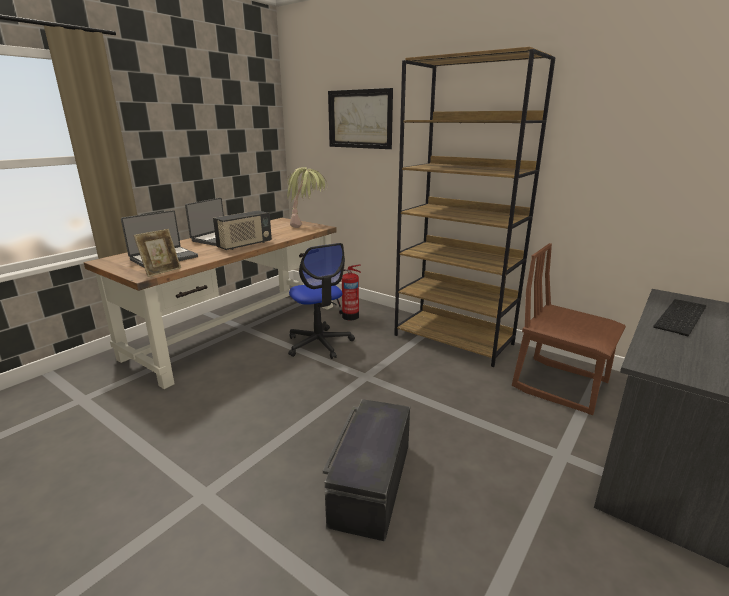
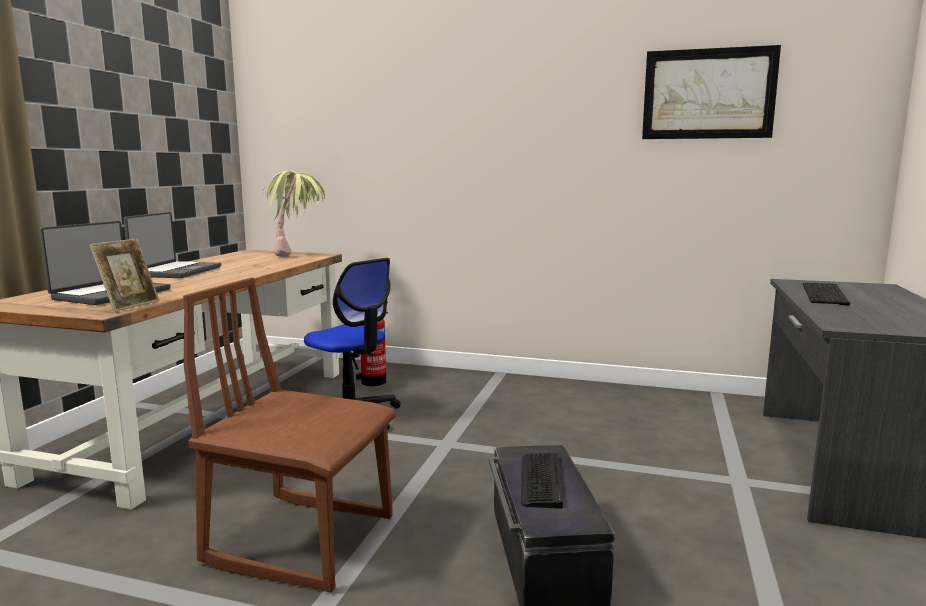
camera: 20 degrees left, 10 degrees down
(245, 245) = (229, 275): radio -> none
(360, 119) = (365, 107): picture -> picture (708, 94)
(370, 435) = (540, 480): none -> keyboard
(454, 340) = (531, 389): brown bookcase -> none
(560, 384) = (686, 415): brown chair -> brown chair (302, 539)

